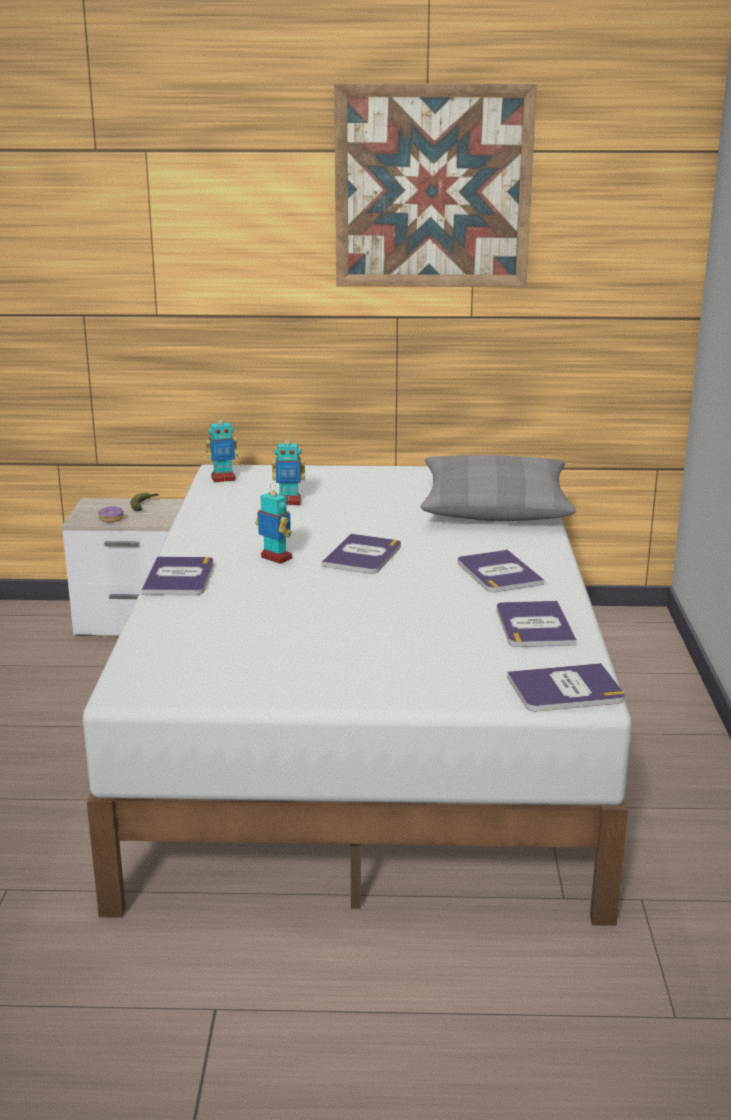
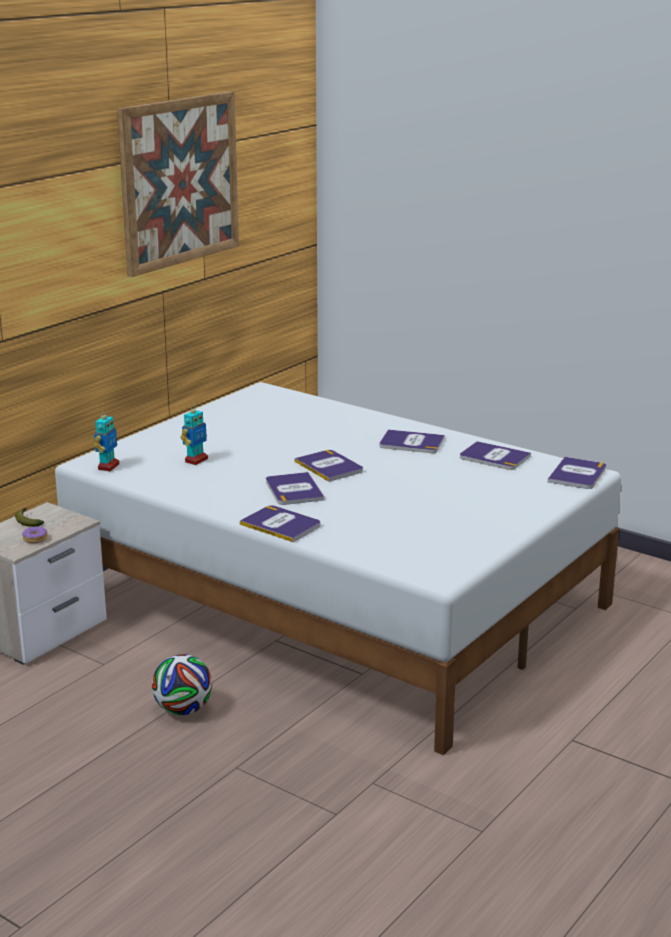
camera: 55 degrees left, 0 degrees up
(63, 732) = (183, 710): none -> football
(275, 558) = (294, 490): toy robot -> book
(495, 505) = (306, 412): grey pillow -> none

